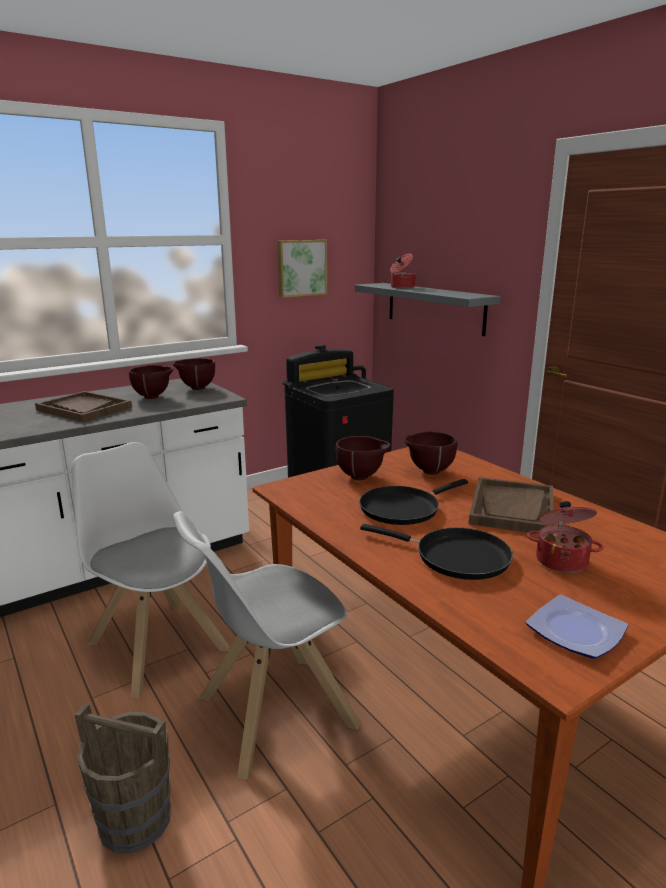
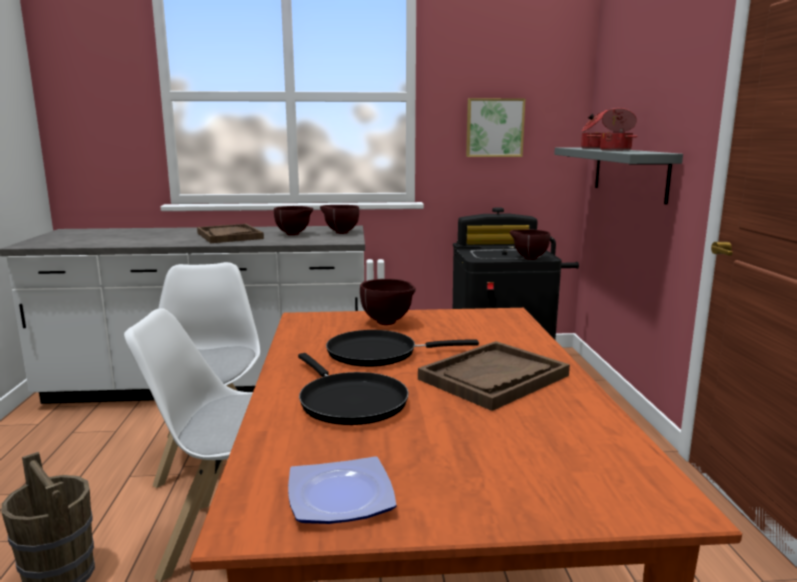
camera: 30 degrees right, 5 degrees down
(428, 472) = (463, 331): brown bowl -> brown bowl (528, 258)
(561, 560) = (456, 434): cooking pot -> cooking pot (616, 150)

